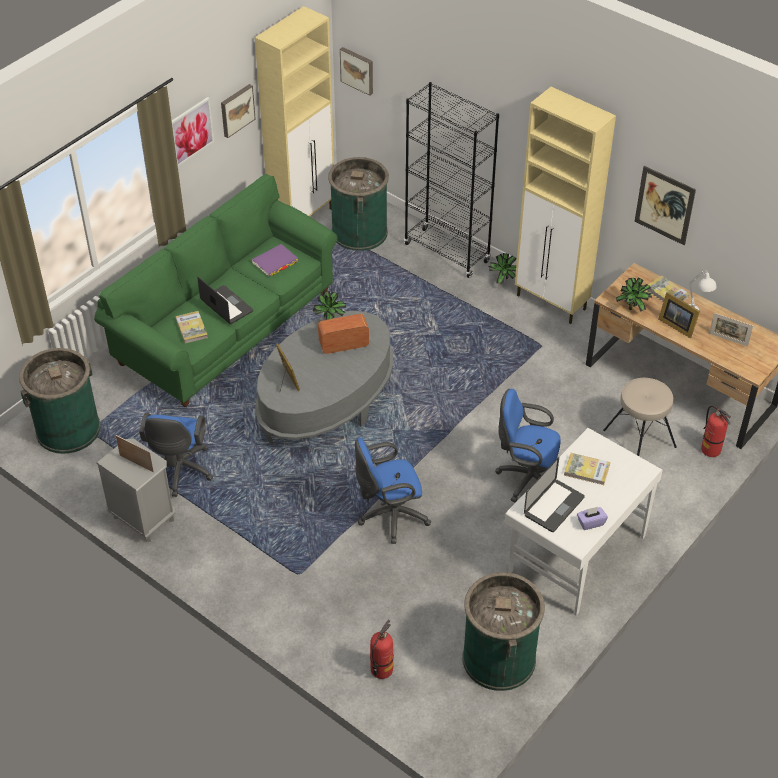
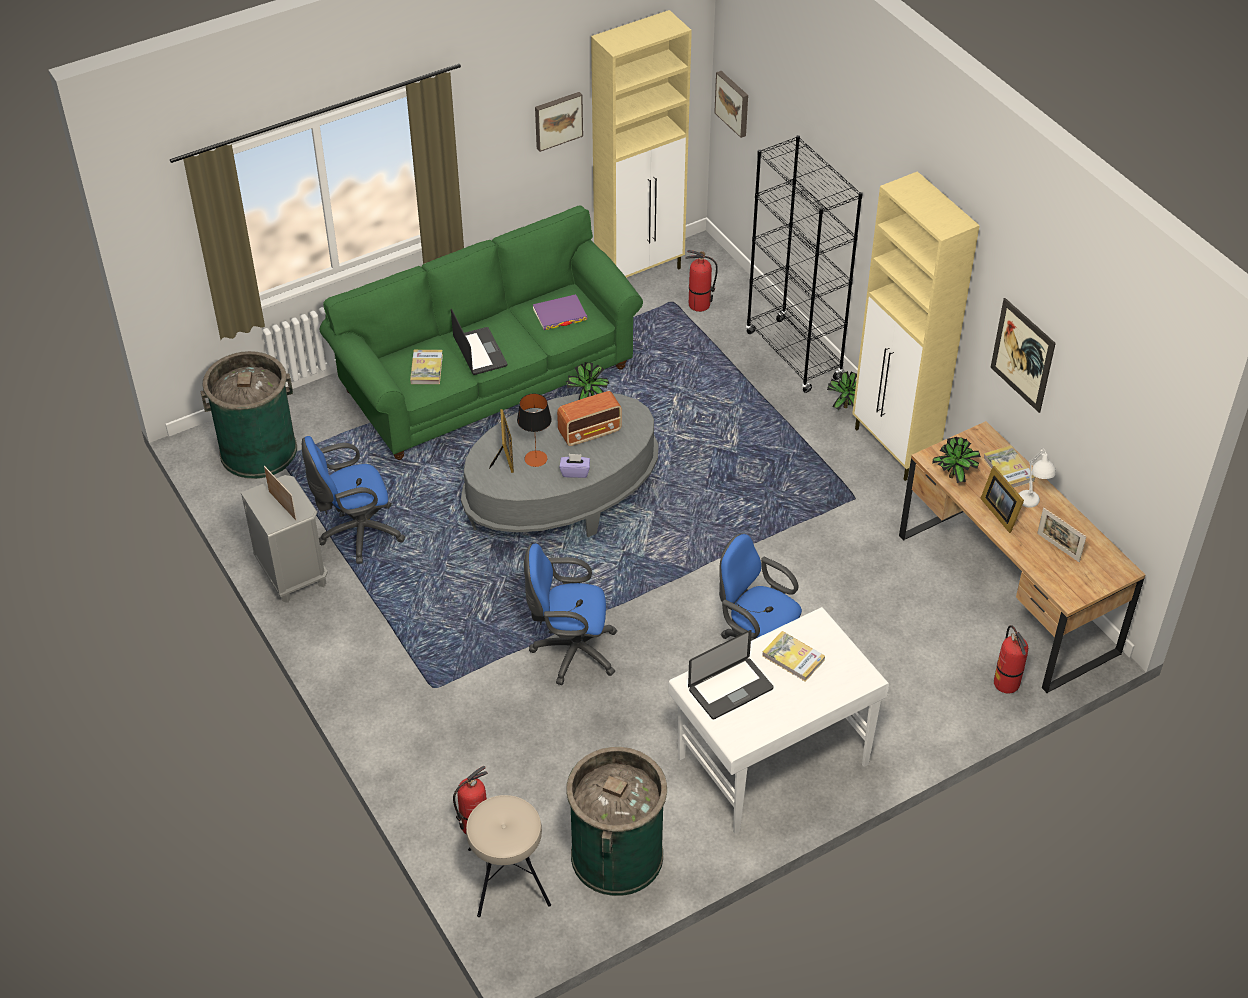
camera: 20 degrees right, 0 degrees up
(180, 472) = (356, 533): blue office chair -> blue office chair turned 45 degrees clockwise
(191, 132) = (487, 134): picture -> none
(311, 375) = (536, 458): none -> table lamp
(343, 345) = (590, 432): radio -> radio turned 150 degrees clockwise
(359, 232) = (699, 305): green trash can -> fire extinguisher
(590, 523) = (765, 721): purple tissue box -> purple tissue box (575, 472)
(639, 439) = (920, 644): beige stool -> beige stool (508, 877)

